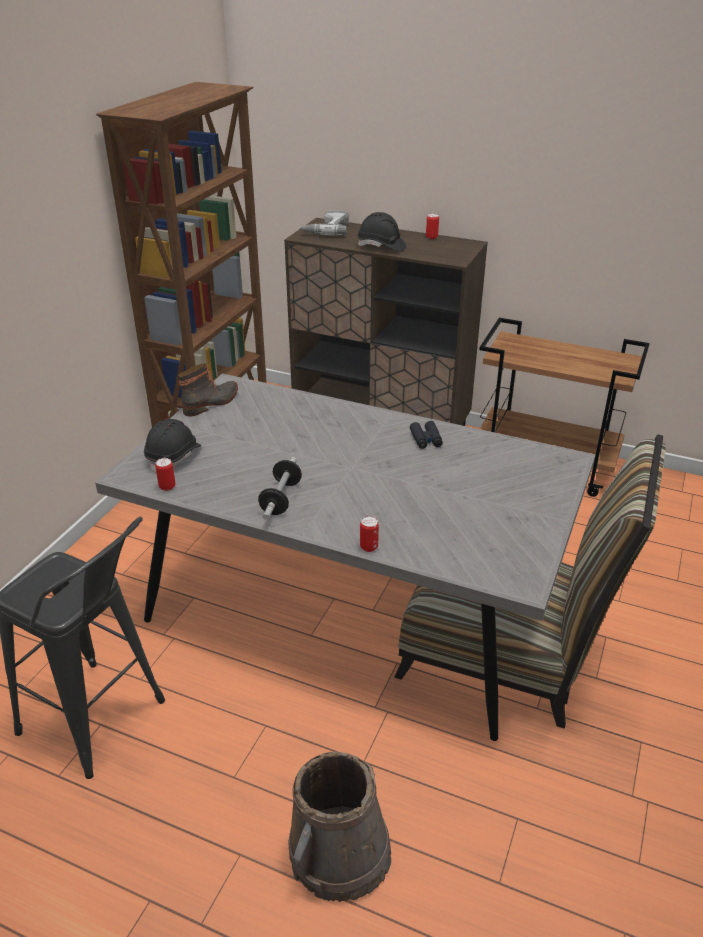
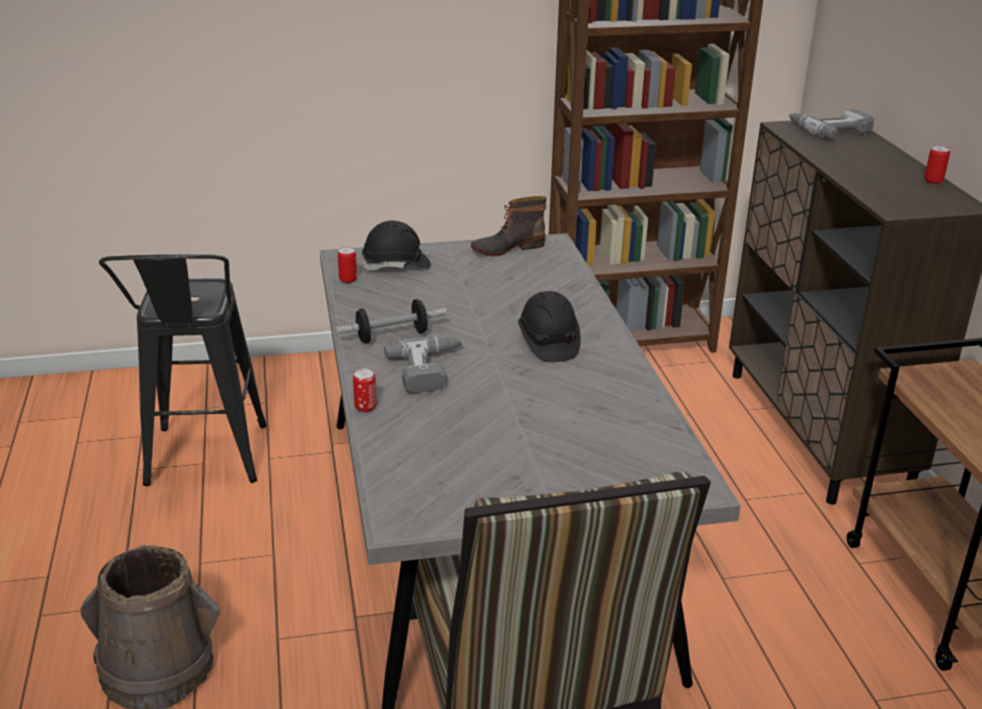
camera: 55 degrees right, 5 degrees down
(212, 403) = (507, 248): boot -> boot turned 150 degrees clockwise
(347, 500) = (431, 370): none -> power drill
(381, 246) = (844, 165): black hard hat -> black hard hat (548, 343)
(426, 439) = (603, 377): black binoculars -> none

